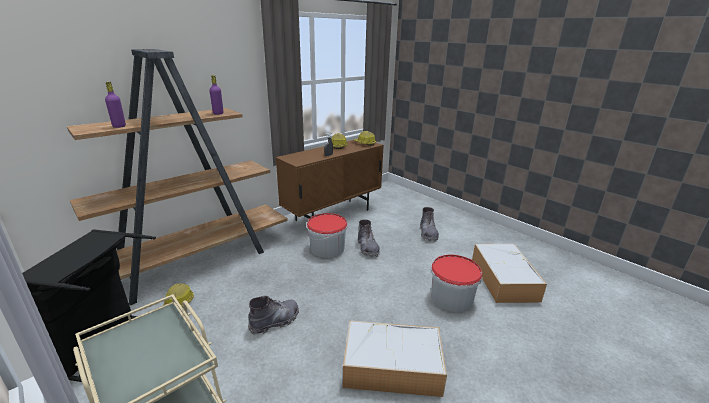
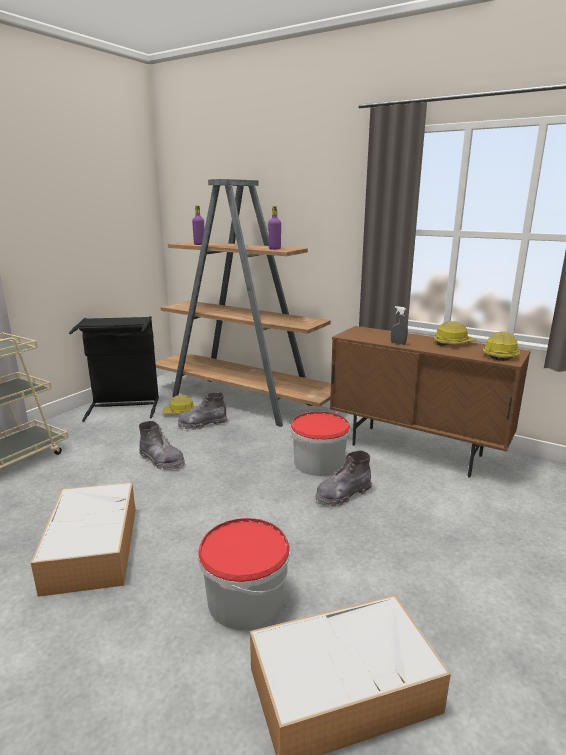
camera: 75 degrees right, 5 degrees down
(428, 233) = (451, 557): grey boot -> grey boot (202, 424)

